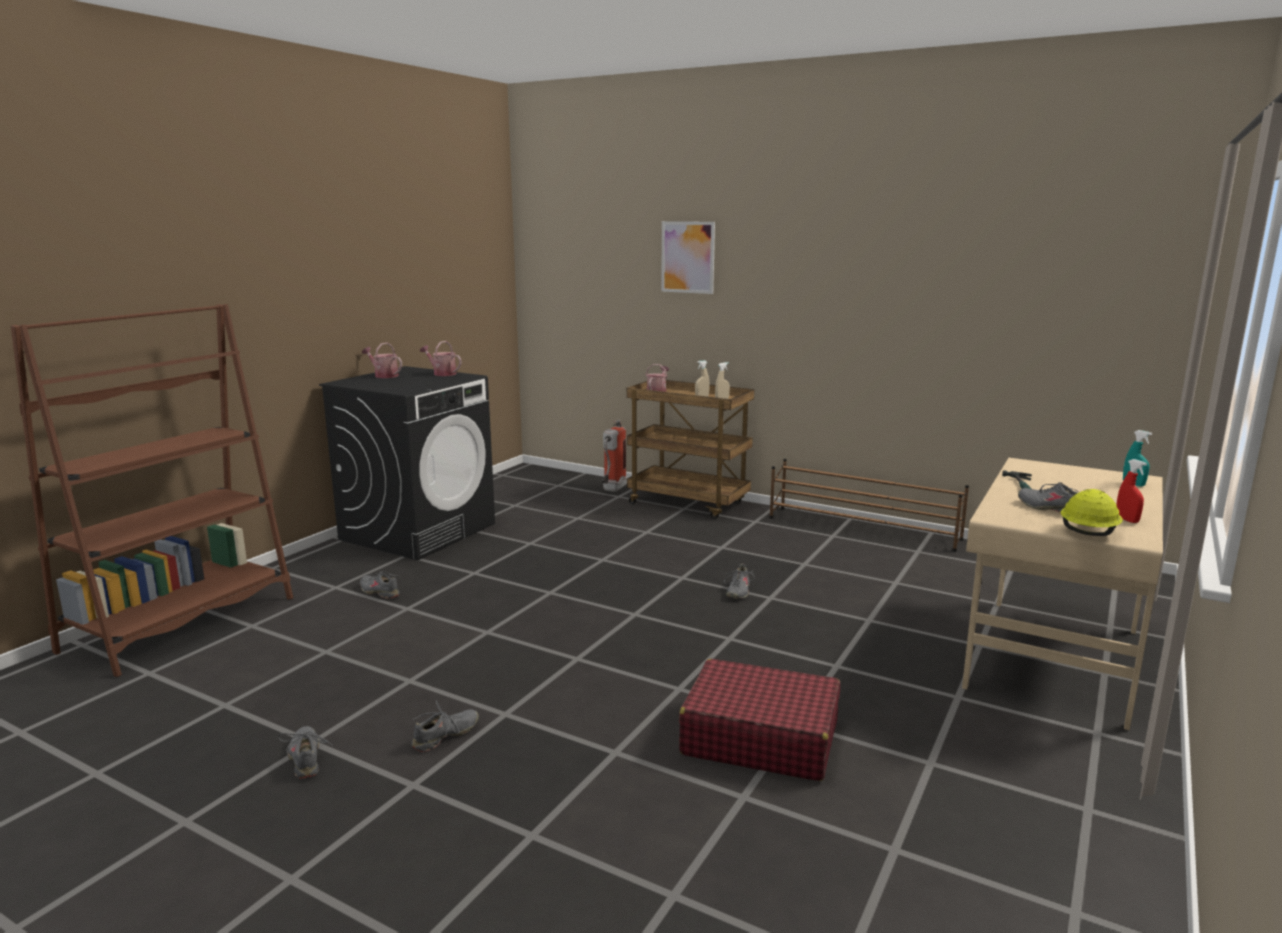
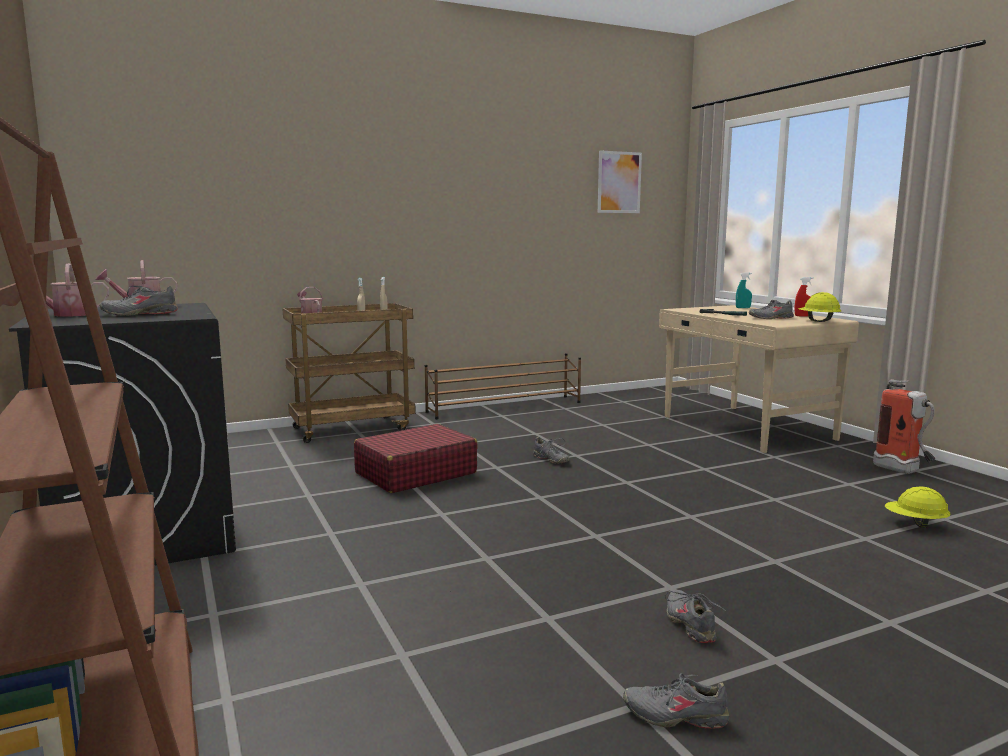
camera: 55 degrees left, 5 degrees down
(380, 592) = (284, 589): grey shoe -> grey shoe (140, 314)
(612, 490) = (256, 440): fire extinguisher -> fire extinguisher (903, 471)
(687, 257) = (308, 177): picture -> picture (619, 182)
(759, 738) = (787, 513): red suitcase -> red suitcase (415, 473)
(840, 828) = (915, 524): none -> yellow hard hat

